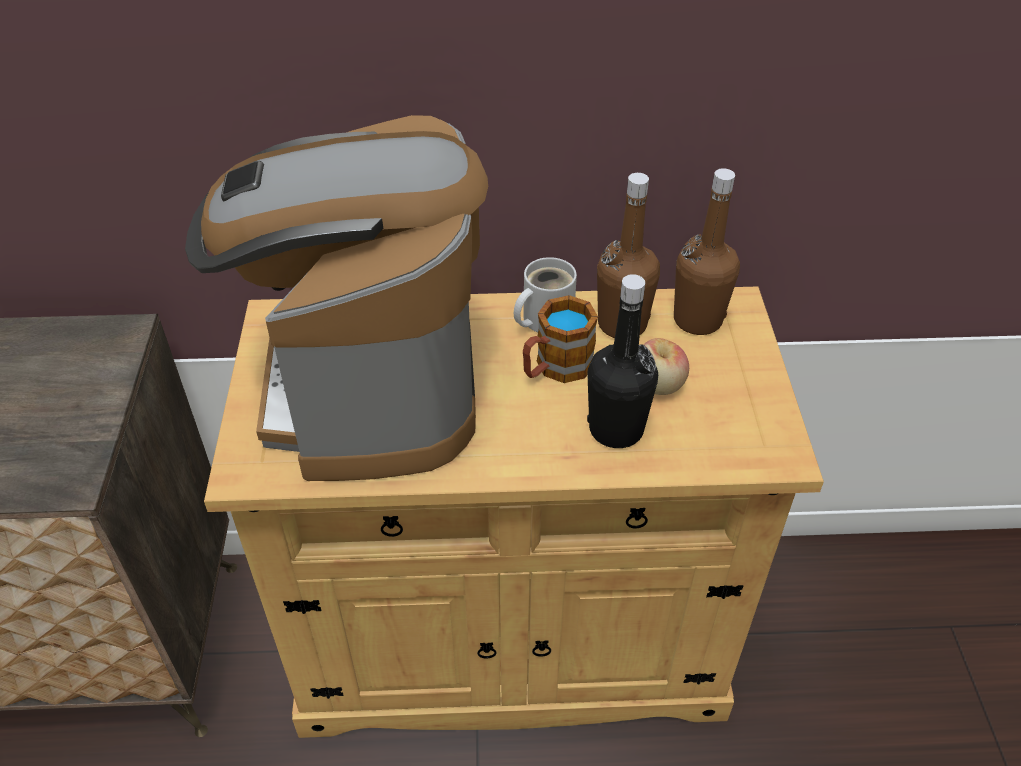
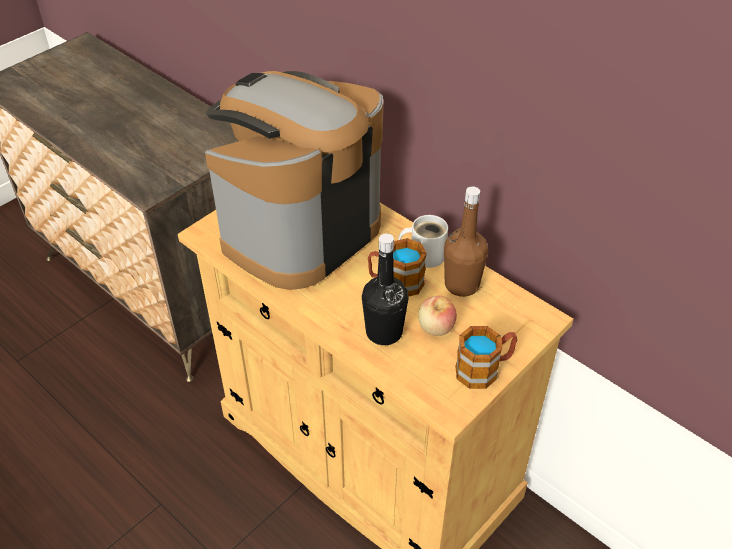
camera: 45 degrees right, 0 degrees up
(697, 320) = (507, 311): brown bottle -> none
(756, 392) = (484, 369): none -> mug

